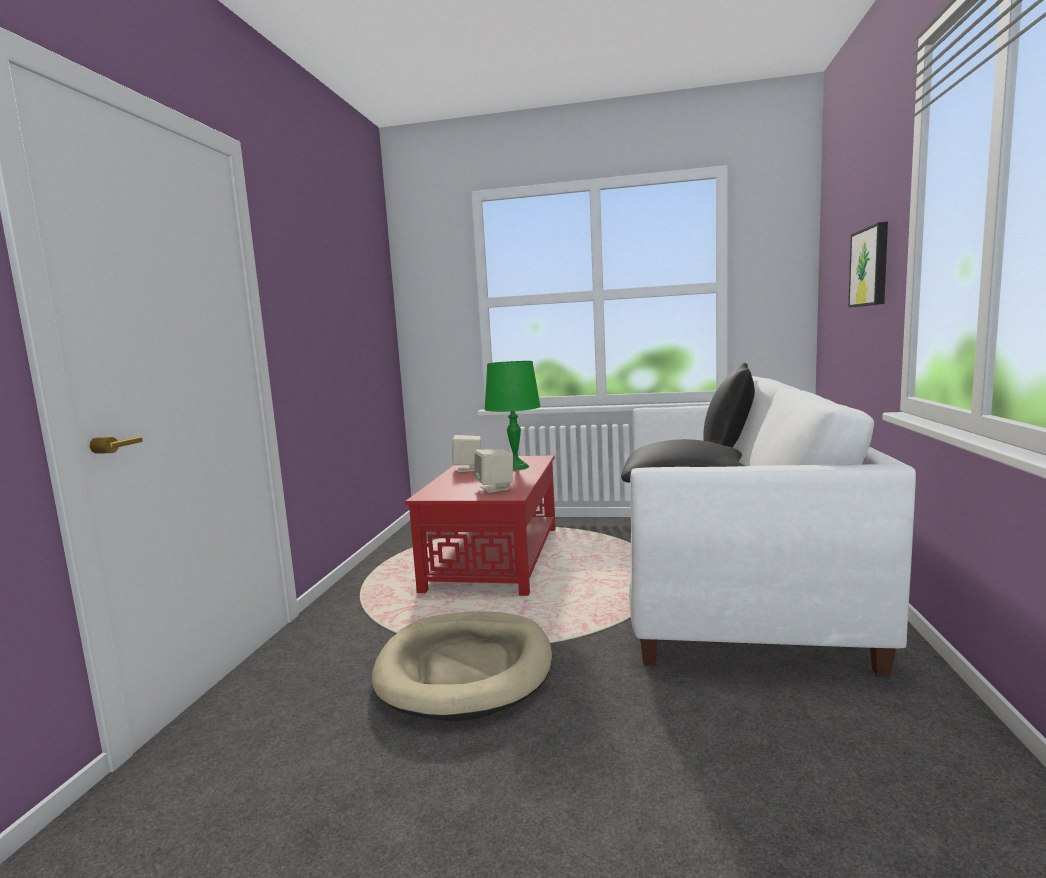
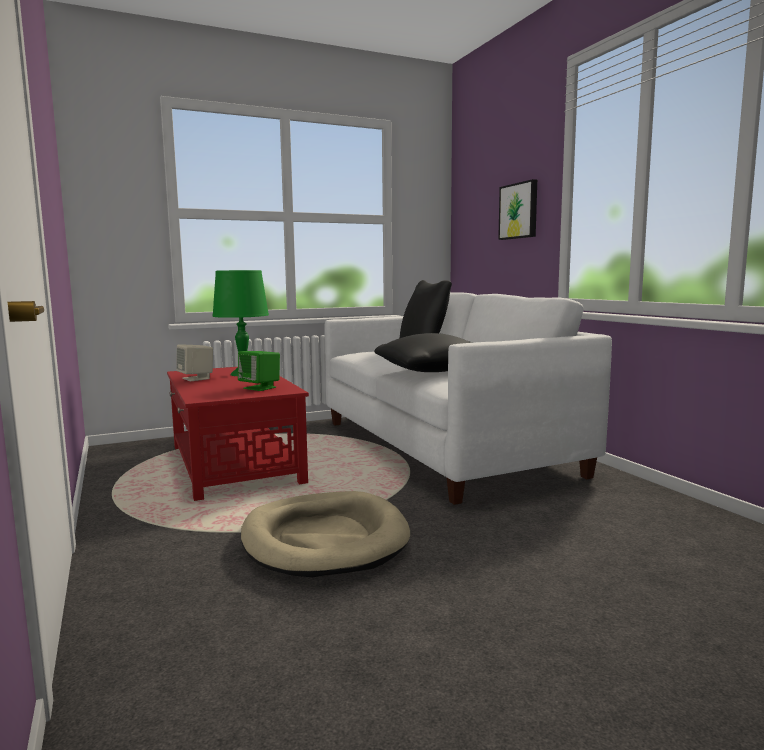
camera: 35 degrees left, 0 degrees up
(495, 488) = (260, 388): beige speaker -> green speaker

